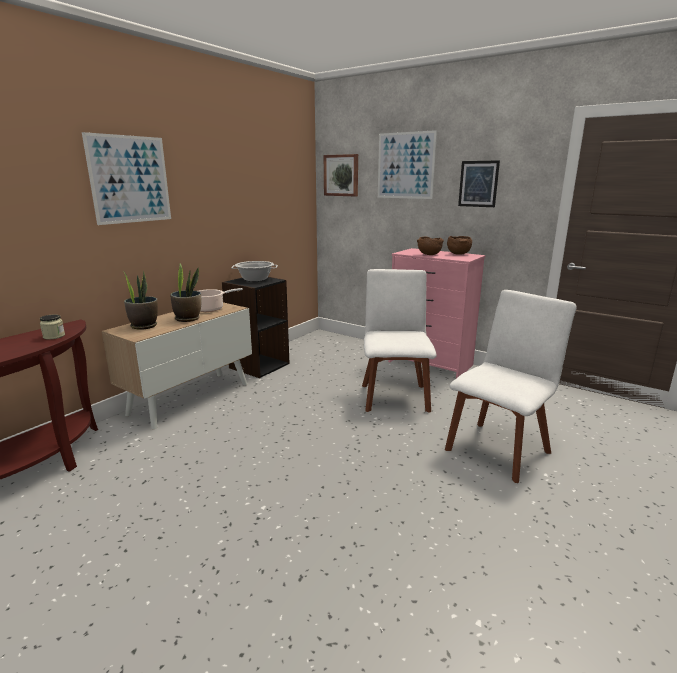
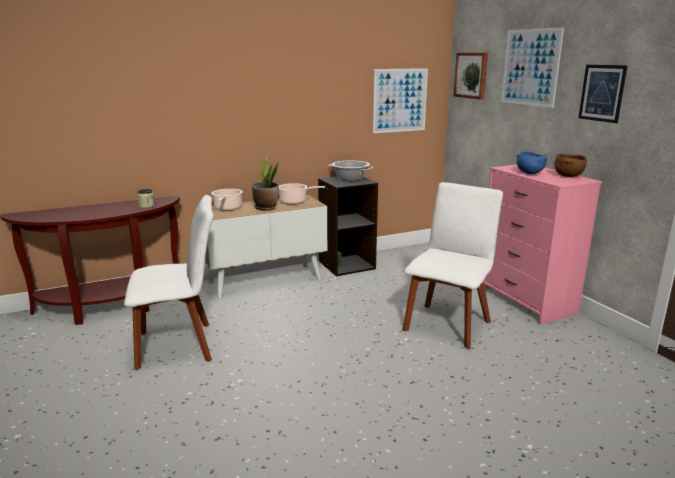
camera: 30 degrees right, 0 degrees up
(130, 179) = (234, 82): picture -> picture (399, 100)
(144, 326) = (227, 208): potted plant -> cooking pot
(429, 255) = (529, 173): brown bowl -> blue bowl
(499, 448) = (505, 405): white chair -> white chair (180, 345)

